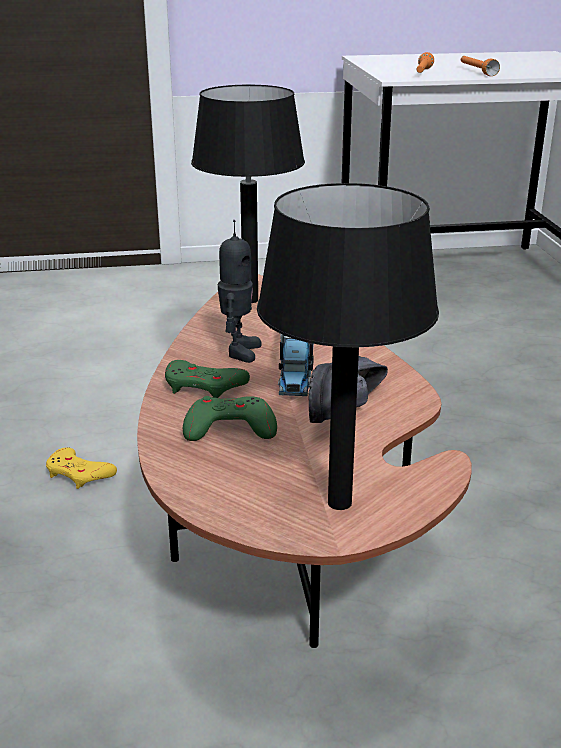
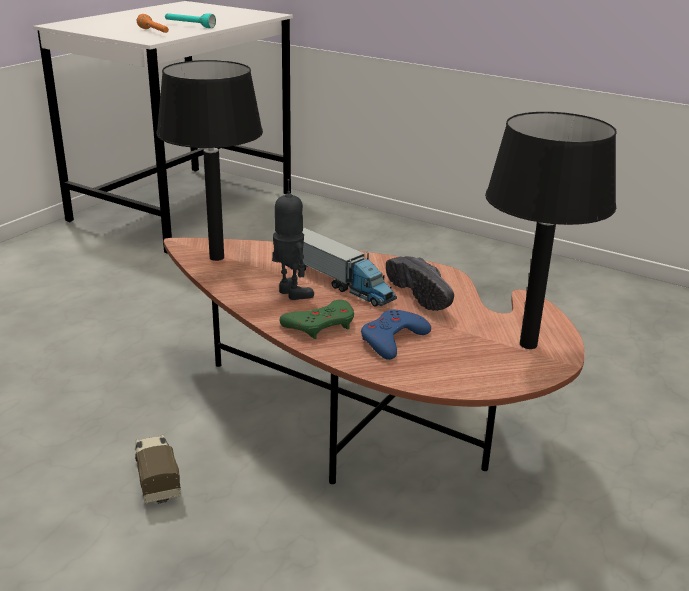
camera: 50 degrees left, 0 degrees up
(79, 473) = (157, 477): yellow game controller -> toy truck
(229, 427) = (392, 339): green game controller -> blue game controller
(476, 71) = (189, 25): orange flashlight -> turquoise flashlight

